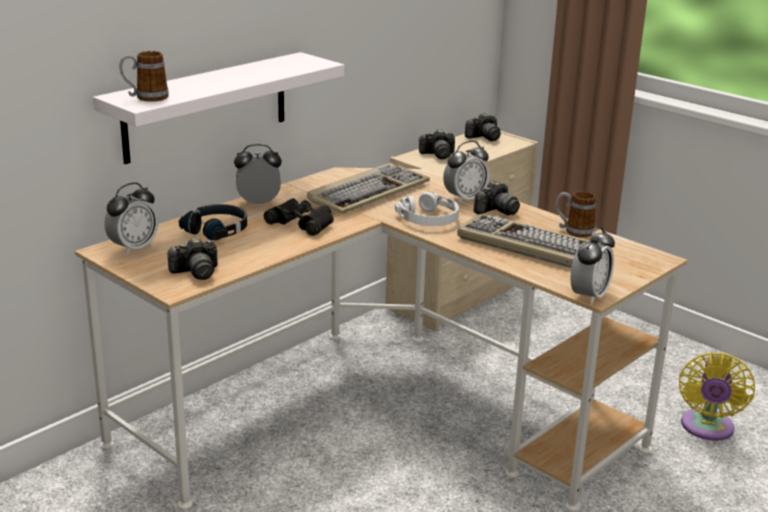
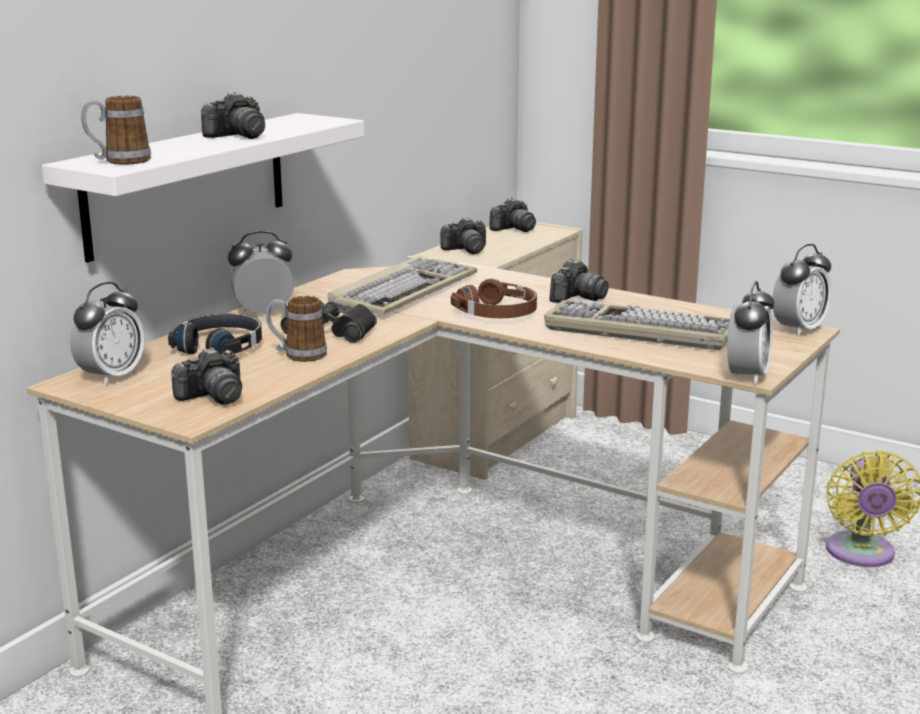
camera: 10 degrees left, 5 degrees down
(242, 76) = (238, 136): none -> camera
(429, 219) = (498, 313): white headphones -> brown headphones
(464, 199) = (530, 288): alarm clock -> alarm clock (798, 329)
(573, 231) = (685, 311): mug -> mug (297, 355)

